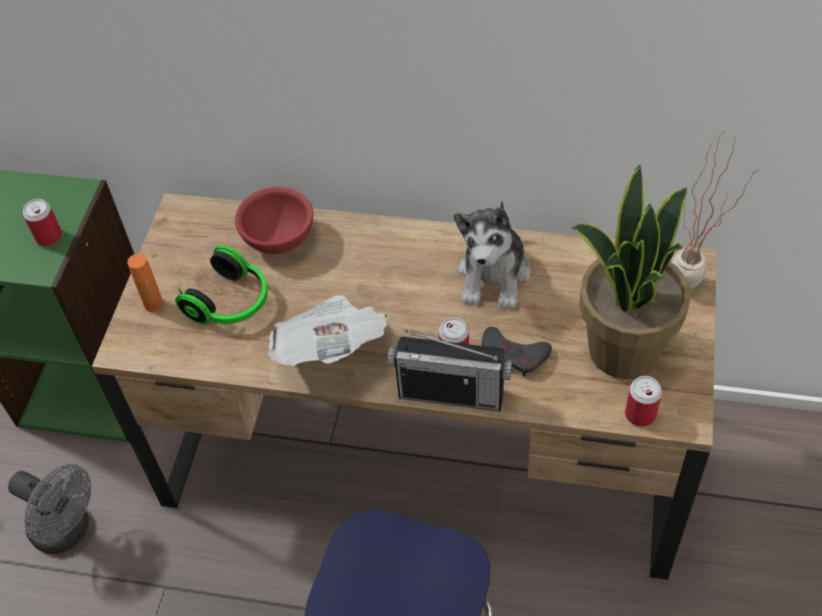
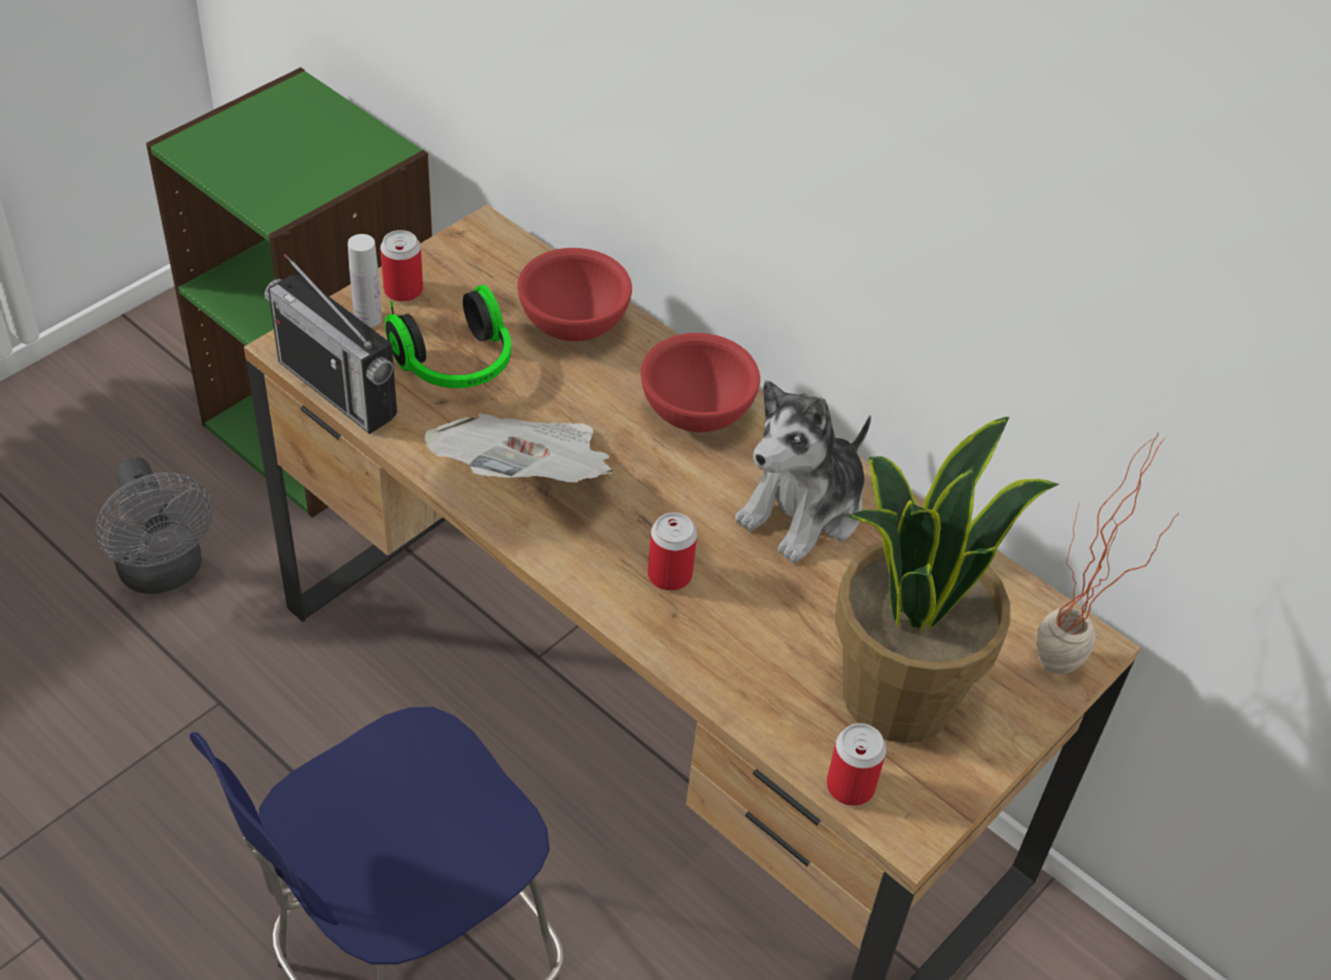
camera: 25 degrees right, 5 degrees down
(49, 237) = (312, 181): can -> can (403, 290)
(153, 304) = (368, 318): orange bottle -> white bottle
(392, 253) = (698, 414): none -> red bowl
(451, 394) = (626, 616): radio -> radio (337, 389)
(513, 355) = (745, 618): grey game controller -> none

